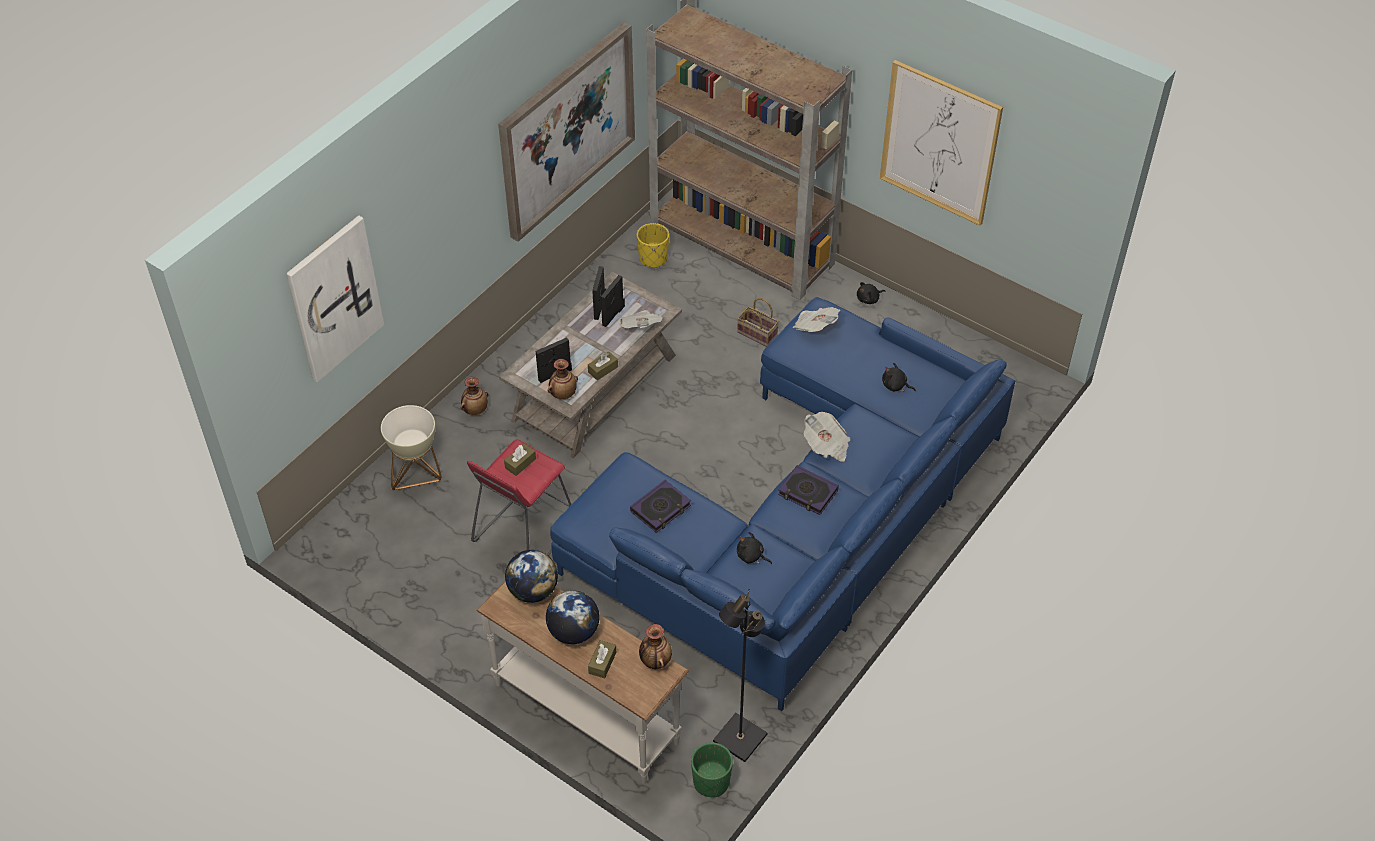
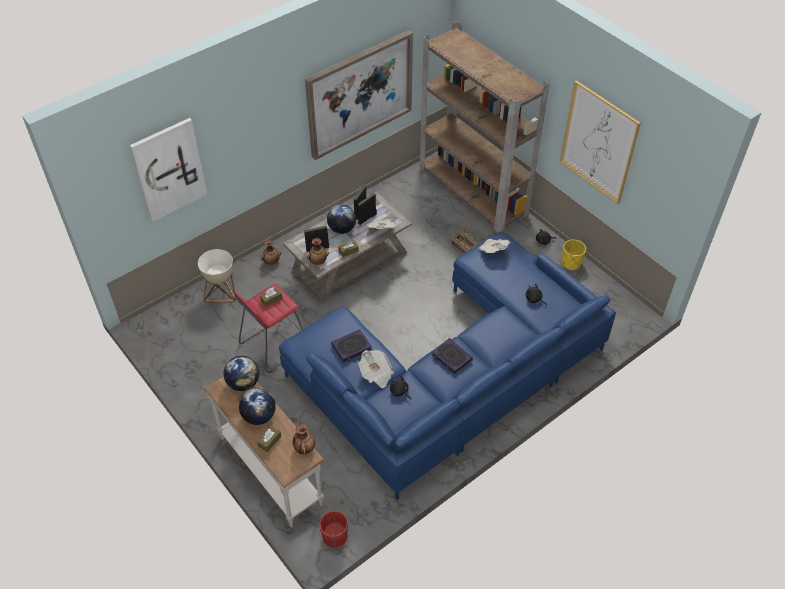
camera: 15 degrees right, 0 degrees up
(581, 338) = (342, 229): none -> globe
(653, 258) = (414, 190): yellow planter -> yellow planter (571, 263)
(711, 781) = (335, 536): green planter -> red planter
(740, 738) = (364, 511): black floor lamp -> none
(826, 446) = (474, 329): newspaper -> newspaper (376, 374)

